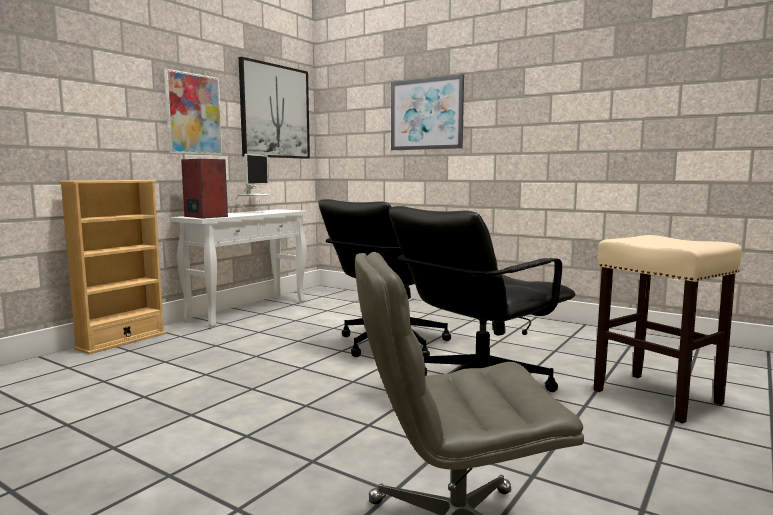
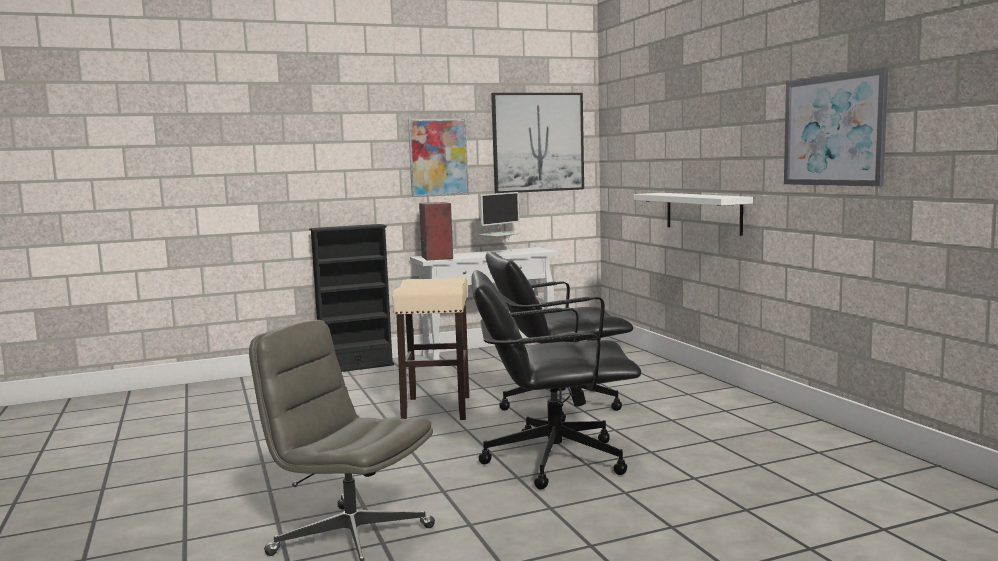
camera: 35 degrees right, 0 degrees up
(121, 341) = (356, 367): beige bookcase -> black bookcase
(426, 114) = (681, 141): picture -> picture (833, 130)
(452, 172) = (703, 212): none -> white shelf
(655, 396) = (718, 502): beige stool -> beige stool (436, 408)

